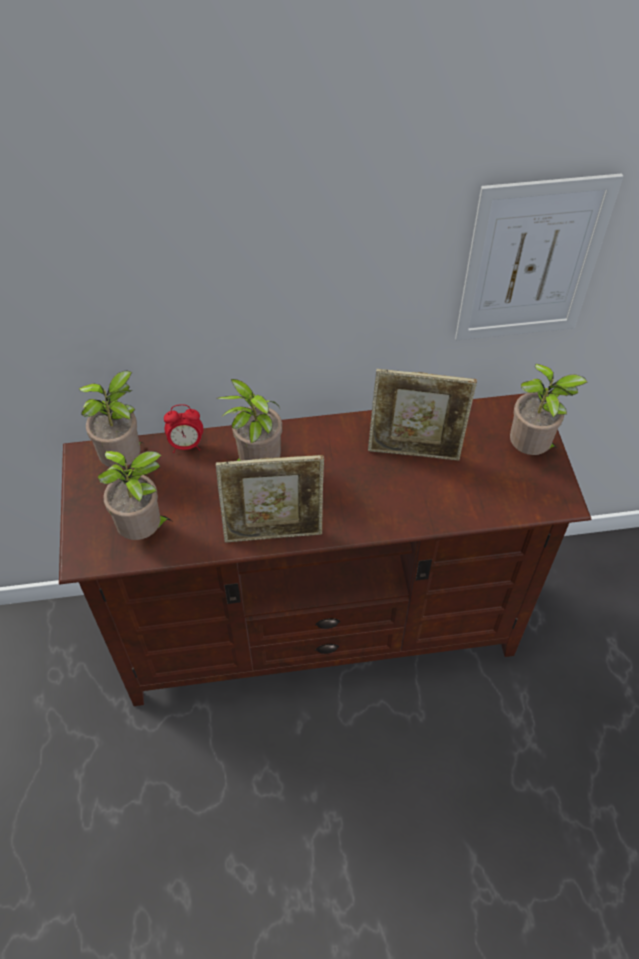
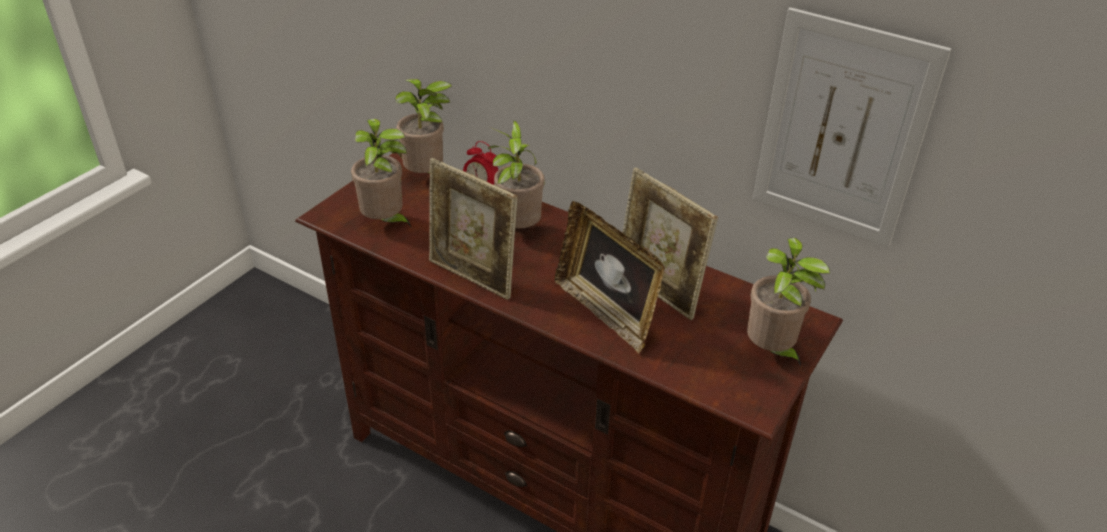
camera: 40 degrees right, 15 degrees down
(399, 494) = (606, 311): none -> picture frame

